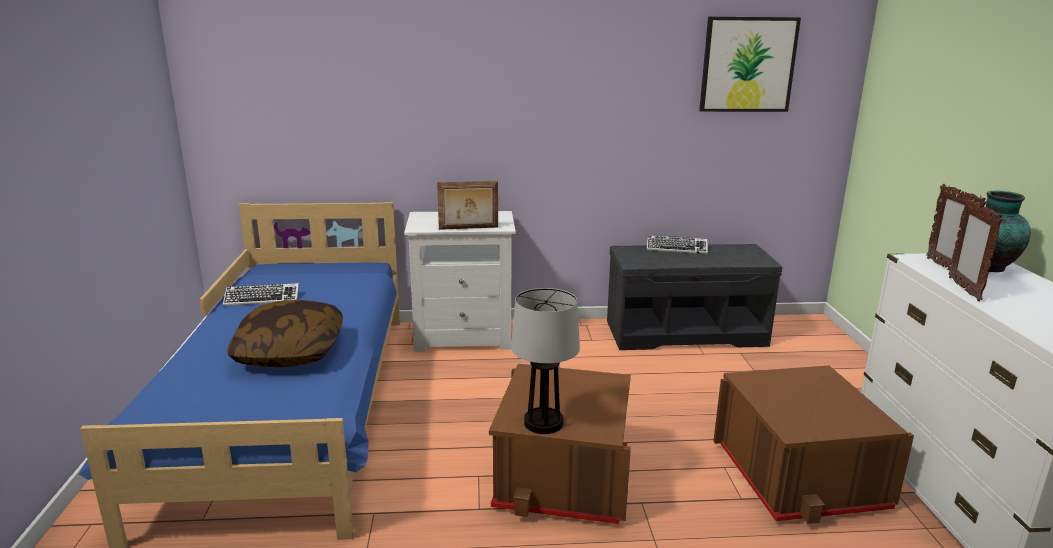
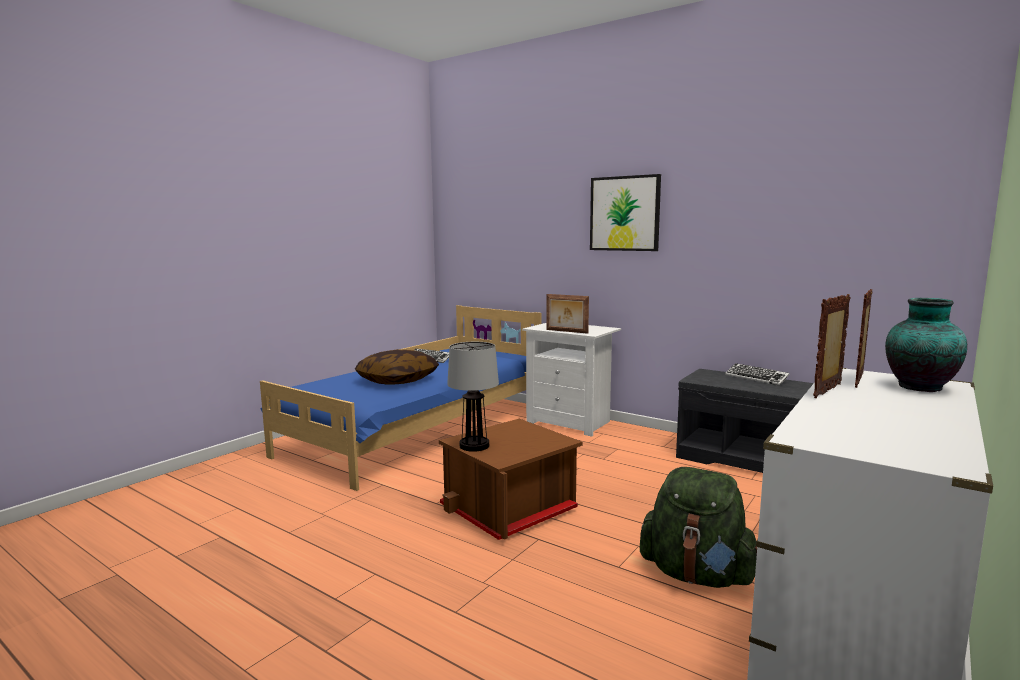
camera: 40 degrees right, 10 degrees down
(747, 64) = (840, 205): picture -> picture (624, 213)
(799, 476) = (697, 575): brown storage box -> green backpack

